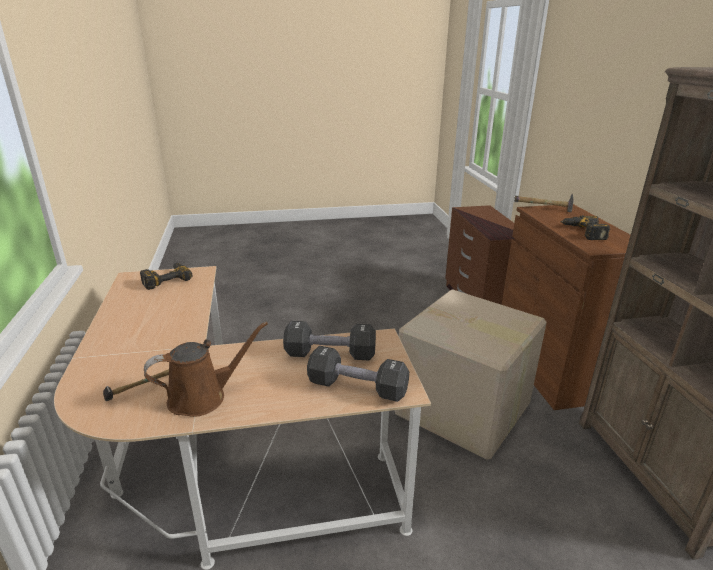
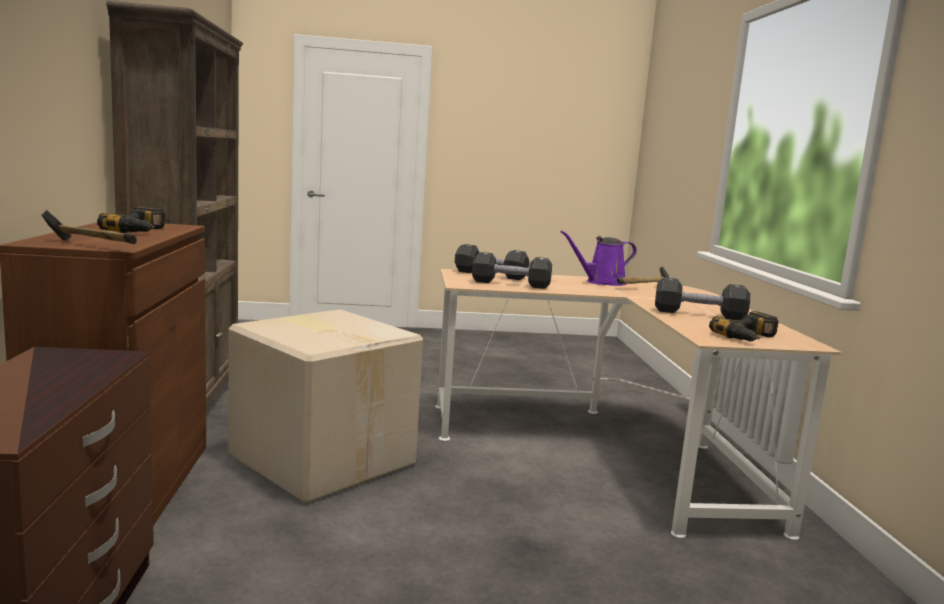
camera: 175 degrees left, 15 degrees down
(163, 312) = (699, 314): none -> black dumbbell
(203, 397) = (602, 282): brown watering can -> purple watering can

